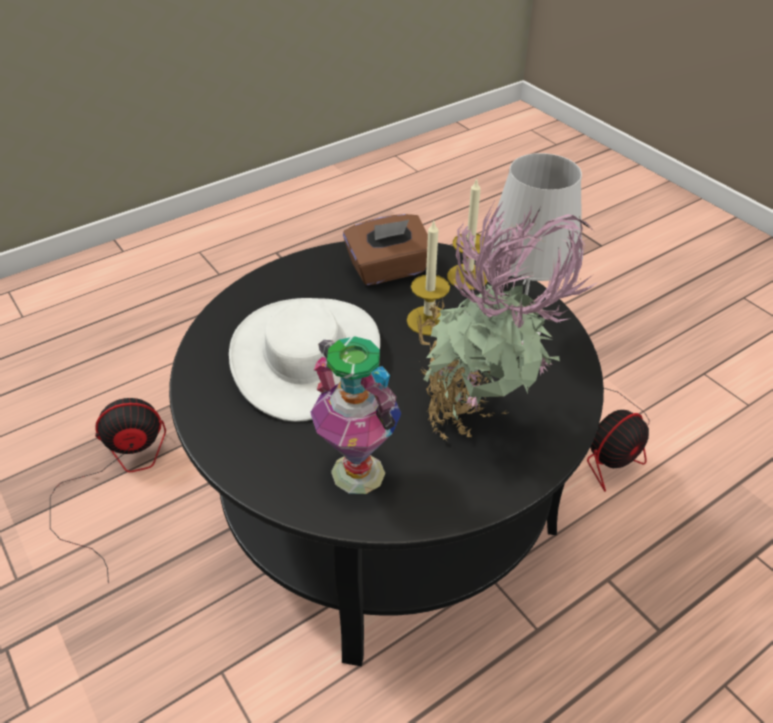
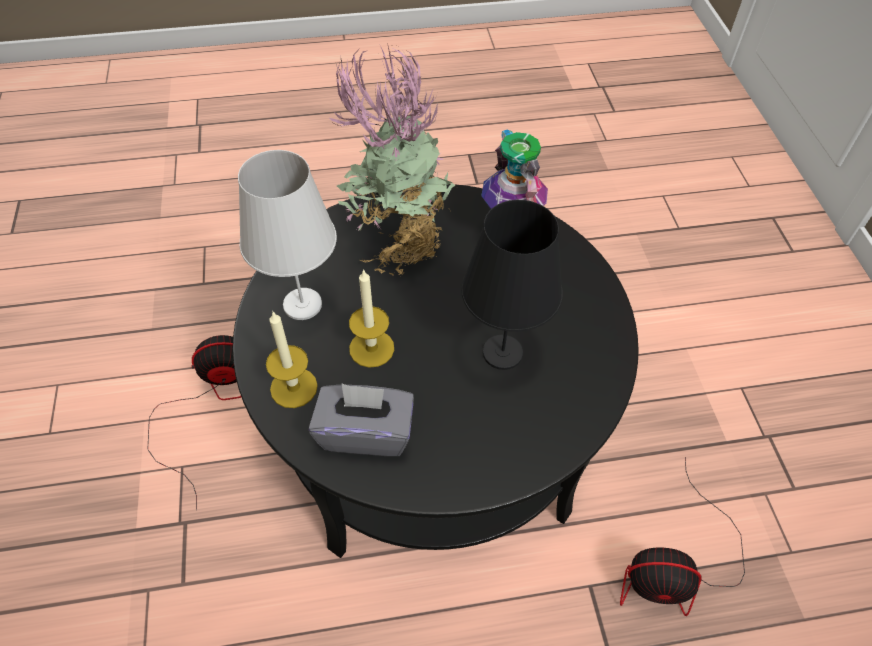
camera: 155 degrees left, 10 degrees up
(307, 356) = (503, 352): white hat -> black table lamp
(388, 270) = (365, 432): brown tissue box -> grey tissue box

